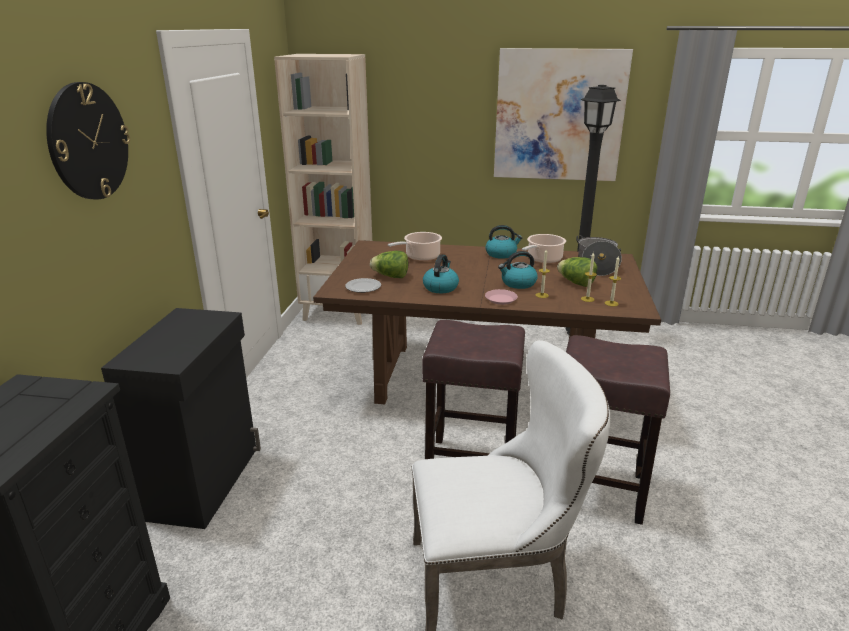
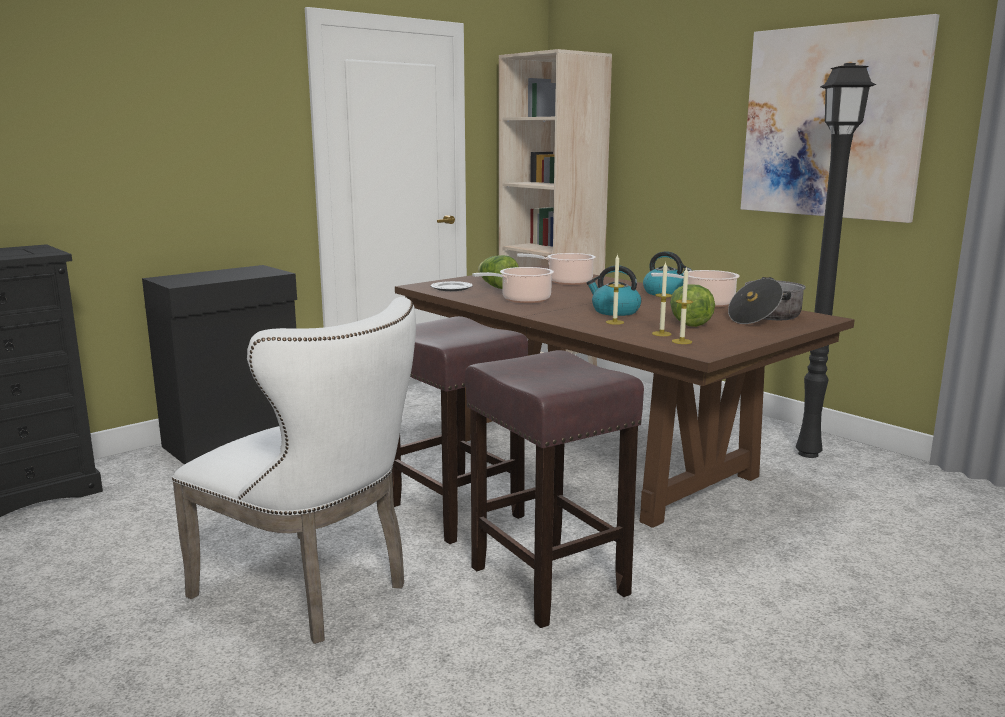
camera: 40 degrees right, 10 degrees down
(88, 142) = (183, 85): wall clock -> none
(440, 287) = (523, 300): kettle -> cooking pot
(501, 299) = (559, 316): pink plate -> none

